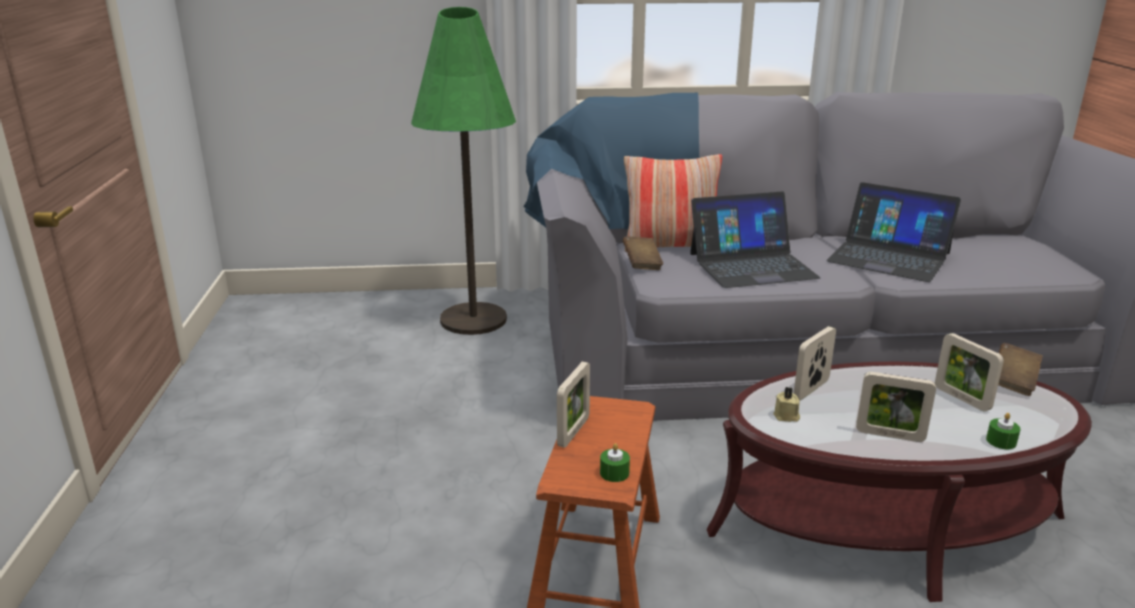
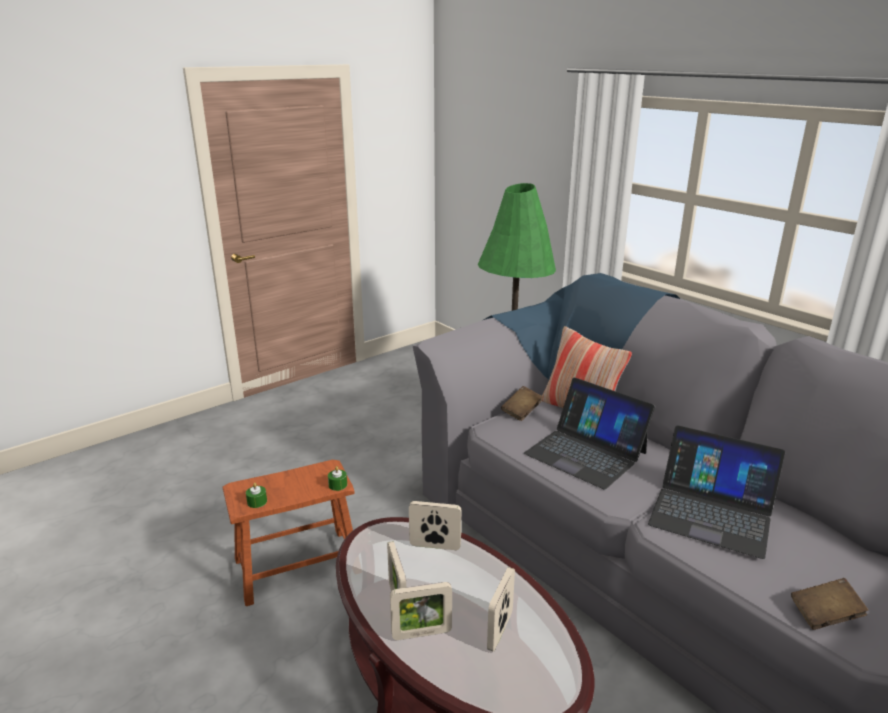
camera: 55 degrees right, 0 degrees up
(573, 432) = (292, 473): picture frame -> picture frame (421, 633)
(786, 416) = (382, 546): beige candle -> none
(889, 257) = (711, 513): laptop -> laptop turned 60 degrees counterclockwise
(1001, 441) = (441, 669): green candle -> green candle (338, 485)
(1013, 382) = (568, 659): brown book -> brown book (825, 615)

